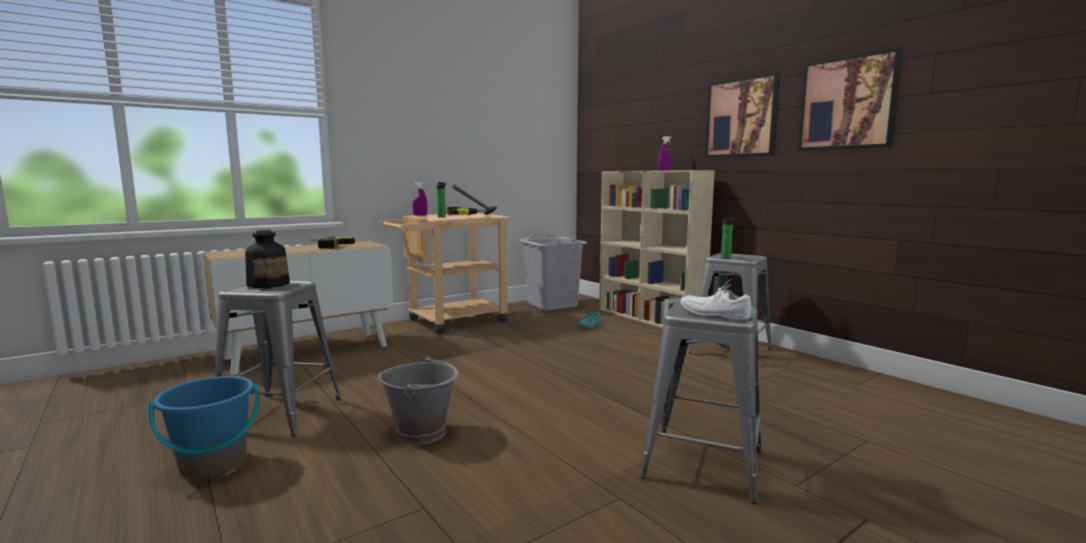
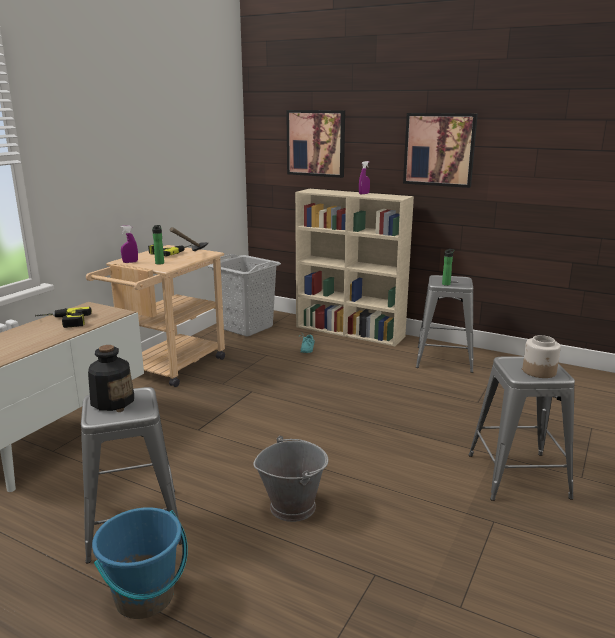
camera: 25 degrees left, 10 degrees up
(714, 313) = (539, 371): white shoe -> jar
(848, 103) = (537, 149): picture -> picture (316, 143)

